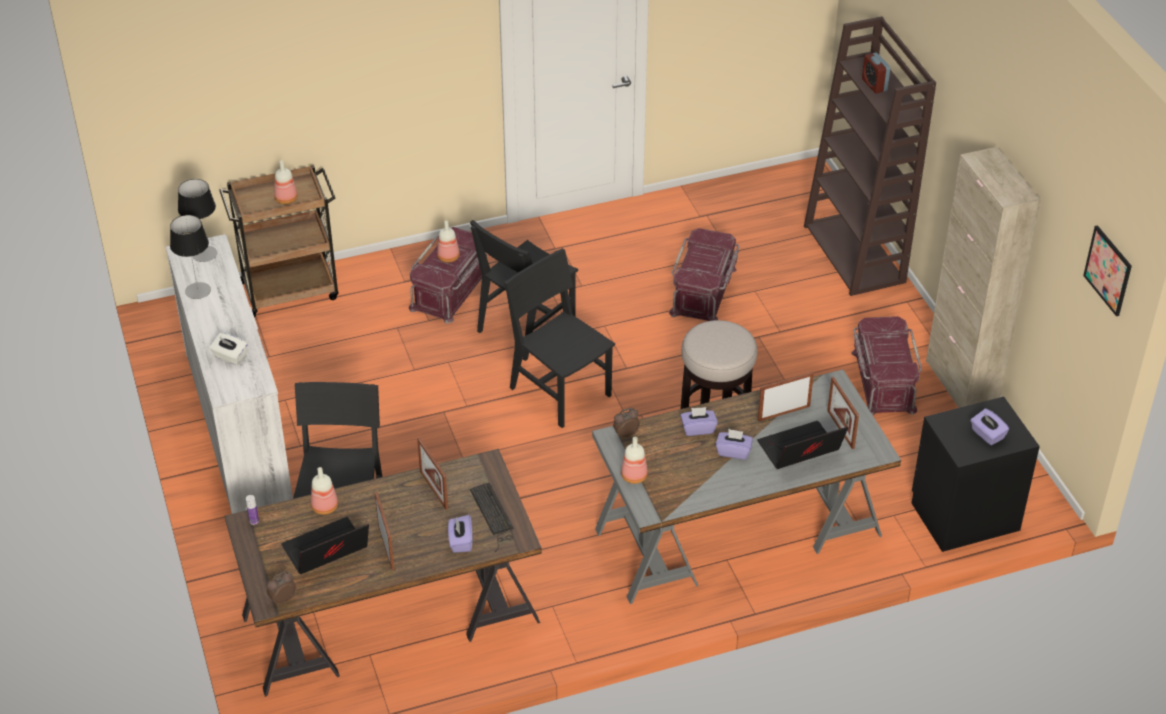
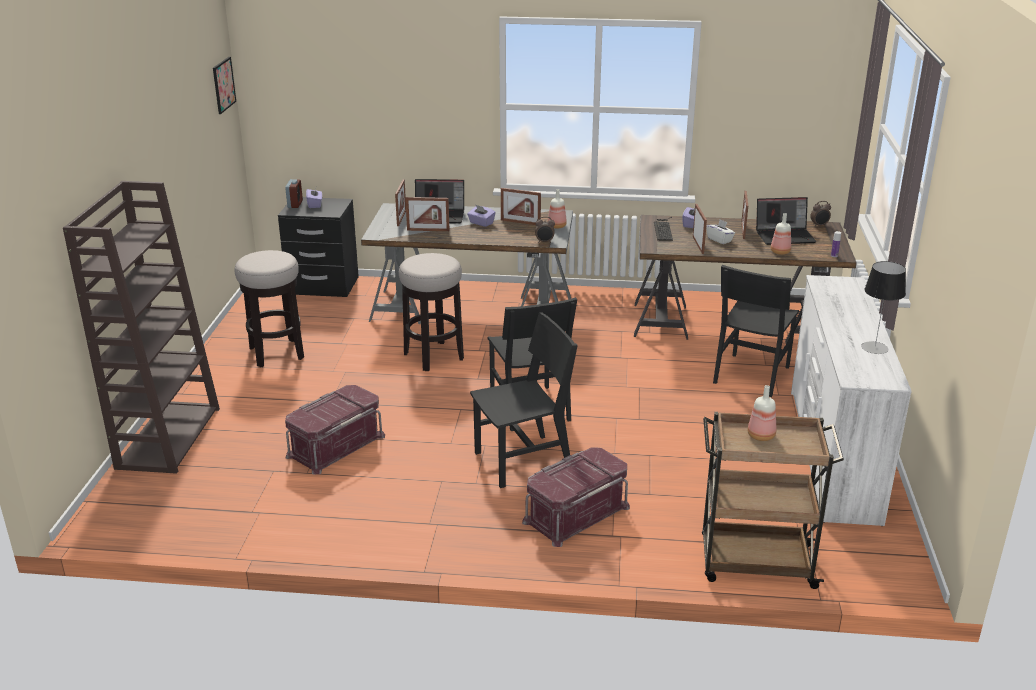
camera: 155 degrees left, 15 degrees down
(204, 254) = (866, 374): table lamp -> none
(230, 357) = (845, 300): white tissue box -> white tissue box (719, 240)
(449, 257) = (576, 475): bottle -> none
(686, 470) = (520, 222): none -> picture frame
(698, 429) = (493, 235): purple tissue box -> none
(874, 85) = (128, 249): alarm clock -> alarm clock (295, 204)
(882, 381) = (276, 353): red storage box -> stool
(961, 384) = (225, 339): beige cabinet -> none

